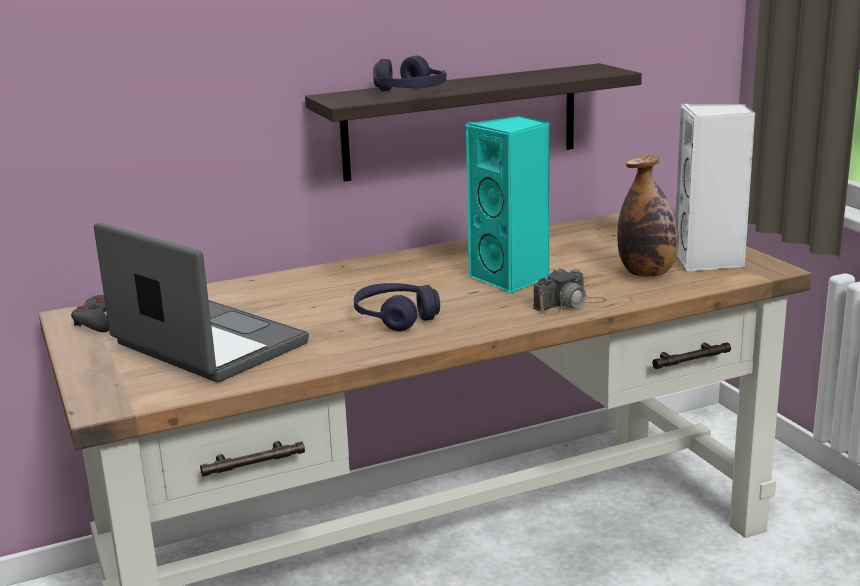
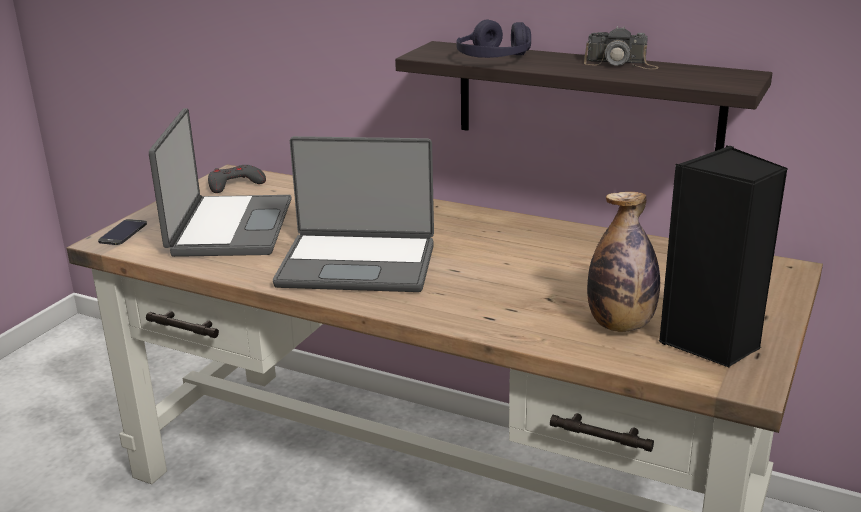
camera: 50 degrees right, 5 degrees up
(102, 393) = (123, 232): none -> phone
(396, 317) = (358, 264): purple headphones -> laptop
(512, 278) = (508, 273): turquoise speaker -> none
(569, 304) = (485, 318): camera -> camera (621, 64)
(709, 261) = (711, 343): white speaker -> black speaker

